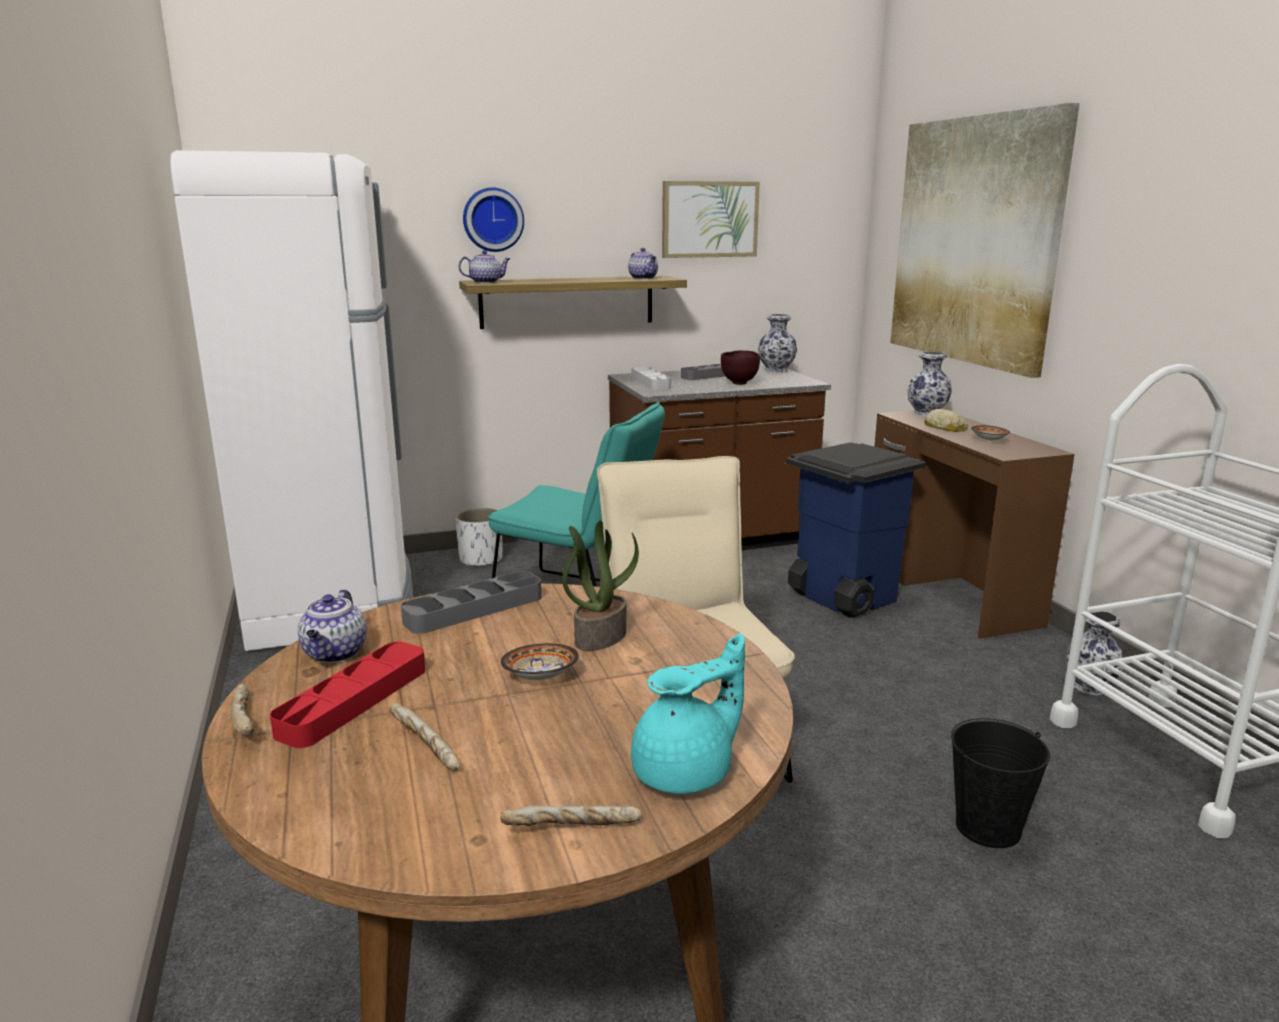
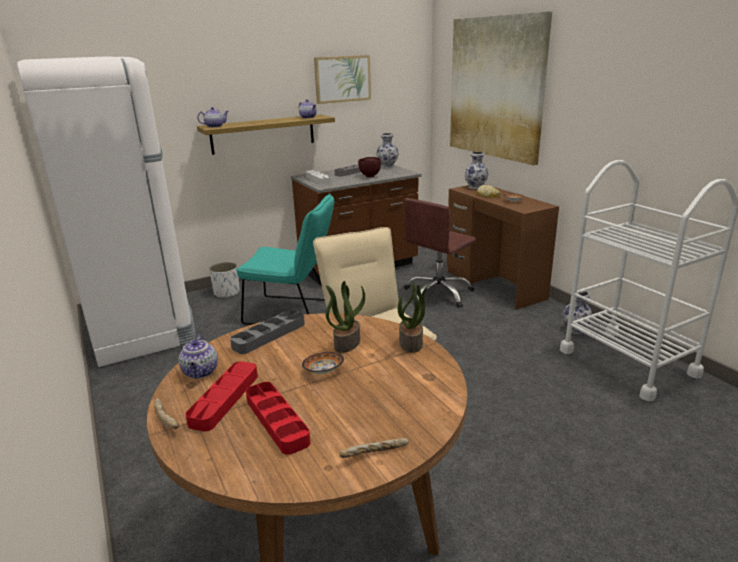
camera: 10 degrees left, 5 degrees up
(424, 747) = (277, 421): bread -> red tray
(492, 219) = (214, 86): wall clock -> none
(687, 773) = (421, 415): turquoise teapot -> none
(716, 649) = (411, 343): none -> potted plant
(841, 597) = (438, 294): blue trash can -> brown office chair
(988, 827) = (541, 412): black bucket -> none

